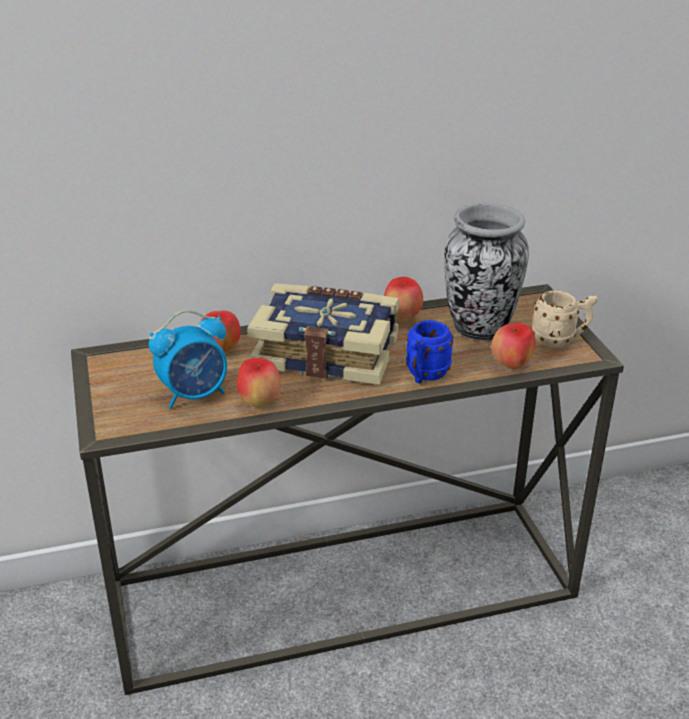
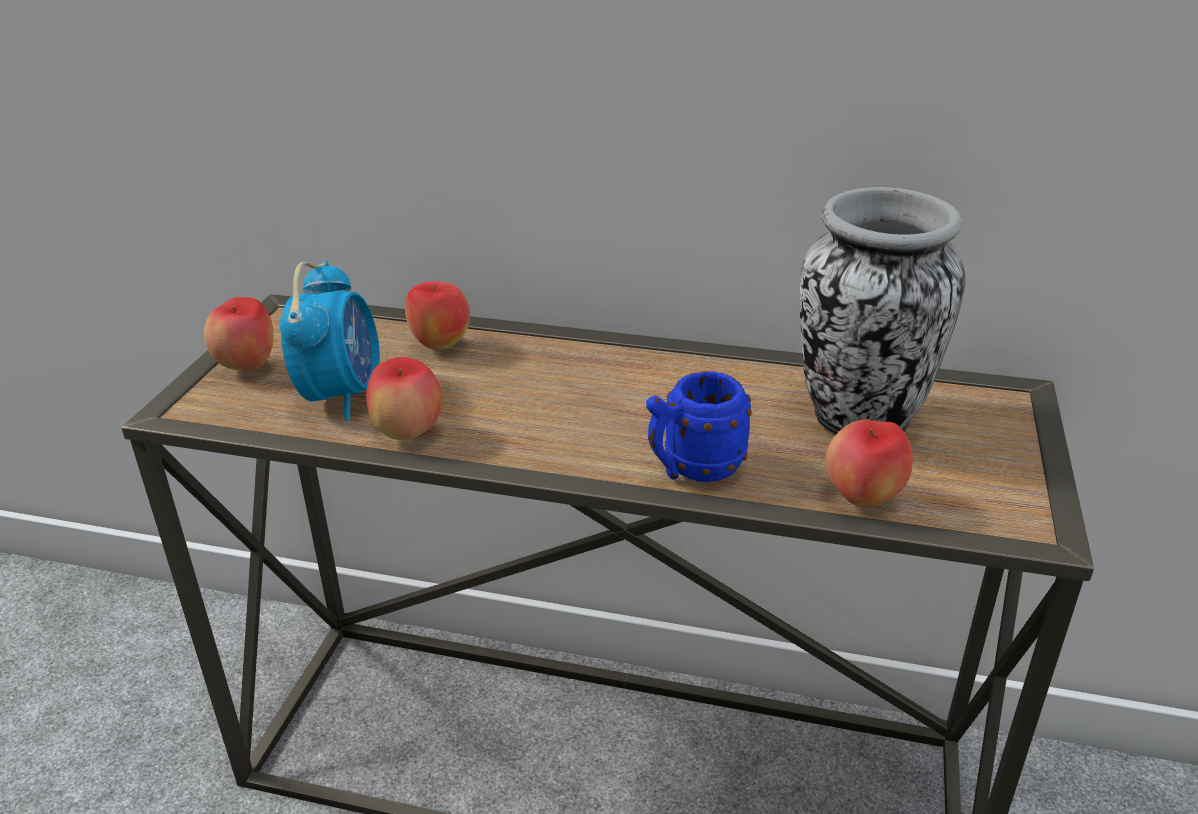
camera: 30 degrees right, 0 degrees up
(195, 395) = (342, 395): alarm clock -> alarm clock turned 90 degrees counterclockwise
(326, 352) = (579, 388): book -> none
(402, 317) = (745, 369): apple -> apple (248, 366)
(560, 340) = (995, 483): beige mug -> none

